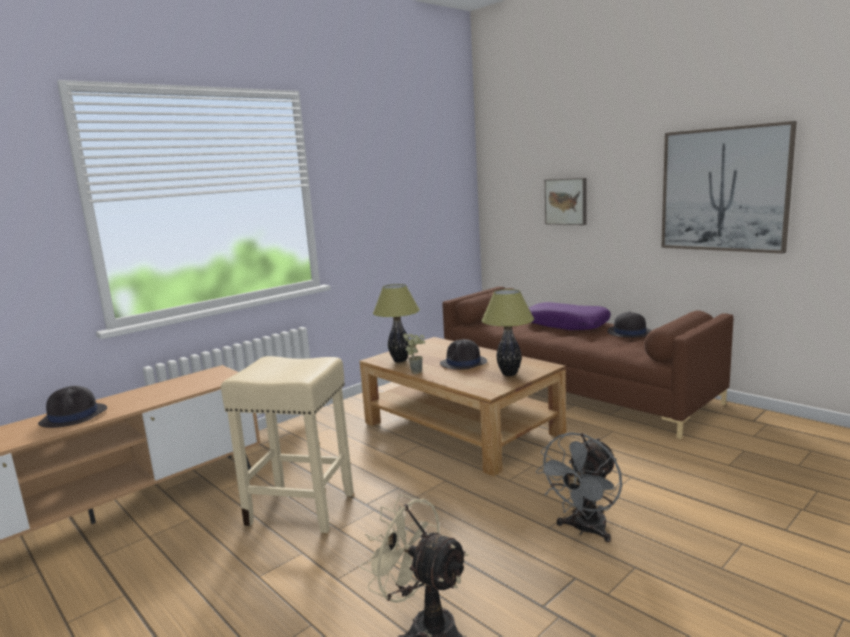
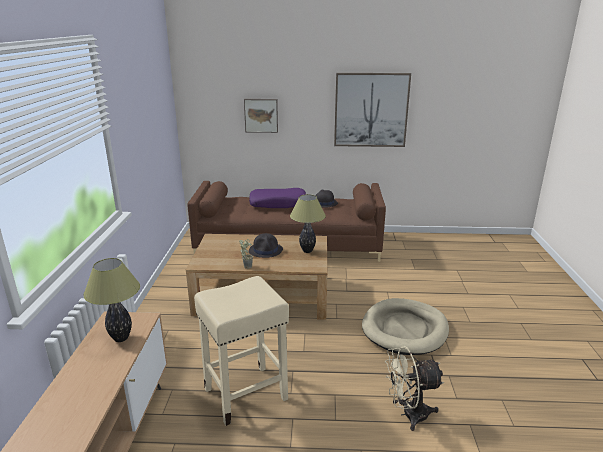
camera: 45 degrees left, 10 degrees up
(74, 416) = (66, 412): black hat -> none
(400, 360) = (218, 260): table lamp -> table lamp (121, 338)
(584, 530) = (405, 329): grey fan -> beige dog bed

